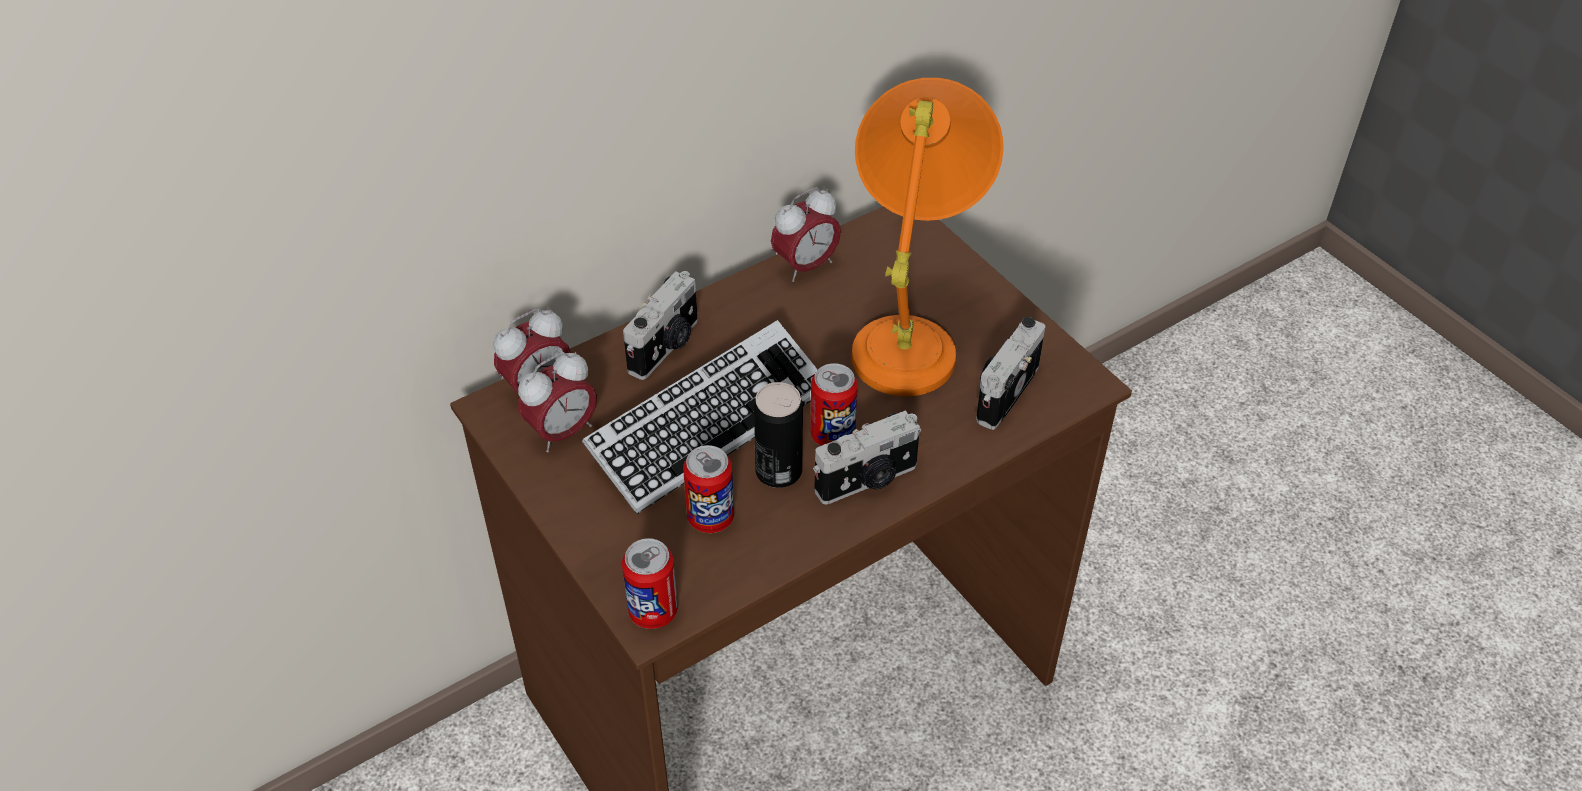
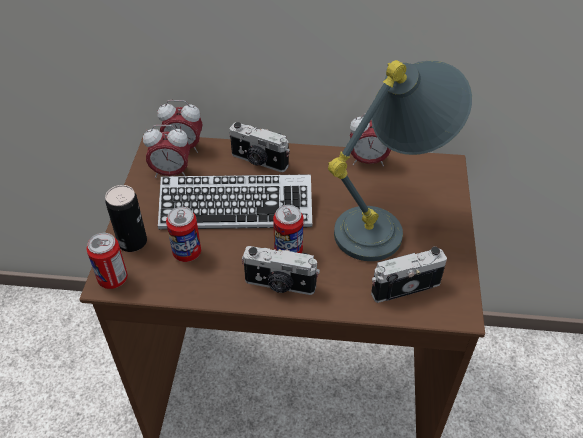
camera: 40 degrees right, 0 degrees up
(666, 347) = (259, 161): camera -> camera turned 45 degrees clockwise
(778, 471) = (242, 251): can -> can (132, 242)
(911, 331) = (387, 224): orange table lamp -> grey table lamp

